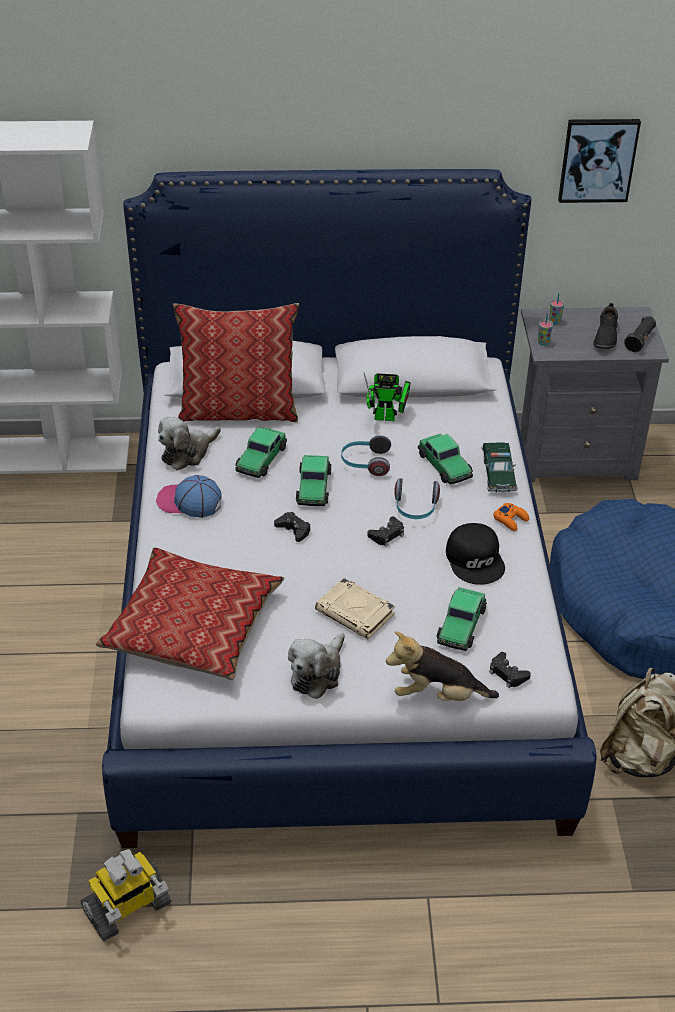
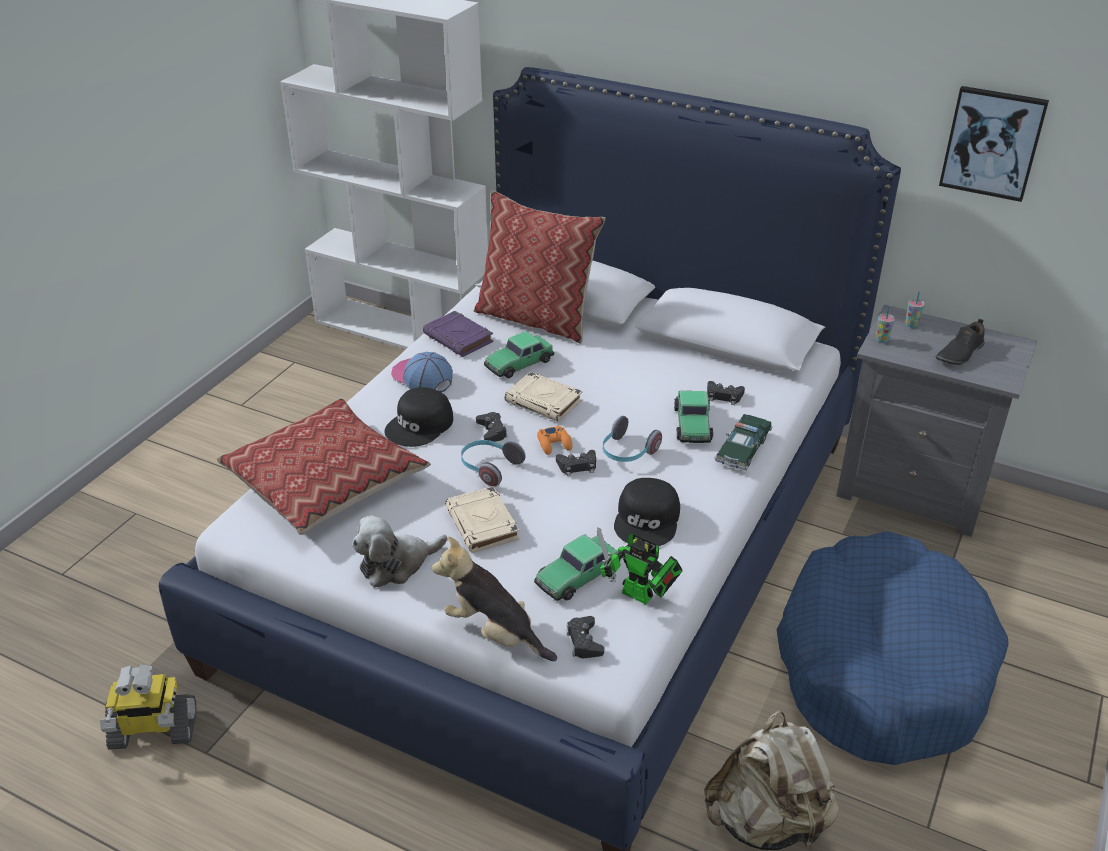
camera: 30 degrees right, 5 degrees down
(187, 452) = (459, 338): plush toy -> purple book
(229, 546) = (420, 425): none -> black cap
(313, 487) = (544, 401): toy car -> beige book
(365, 463) = (614, 397): headphones -> headphones (489, 468)
(388, 417) = (672, 366): toy robot -> toy robot (641, 597)
(449, 432) = (723, 396): none -> black game controller
(511, 520) = (719, 496): orange game controller -> orange game controller (554, 444)
(640, 340) = (997, 368): black flashlight -> none

